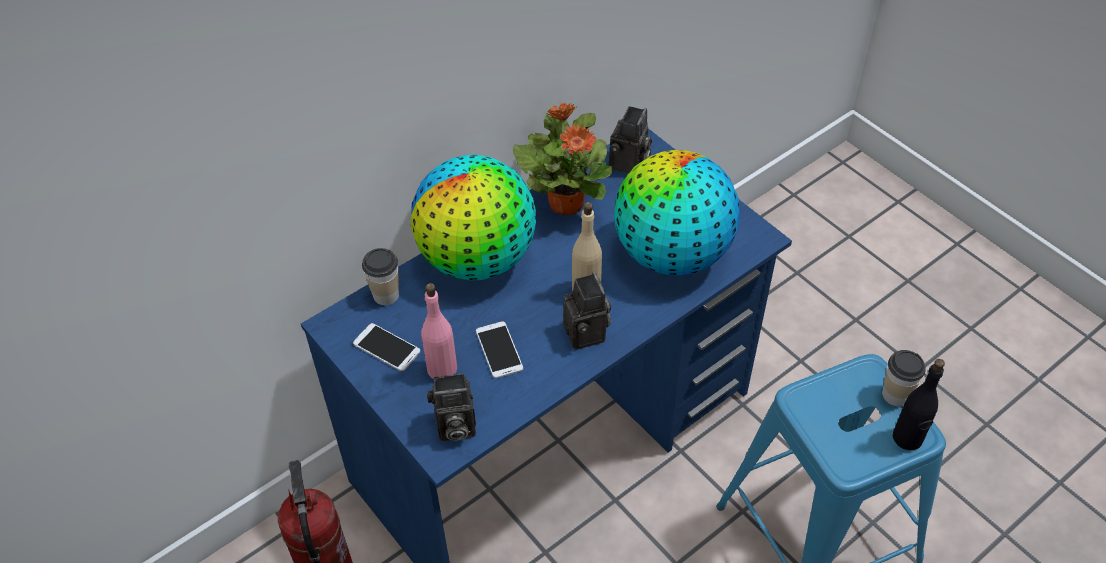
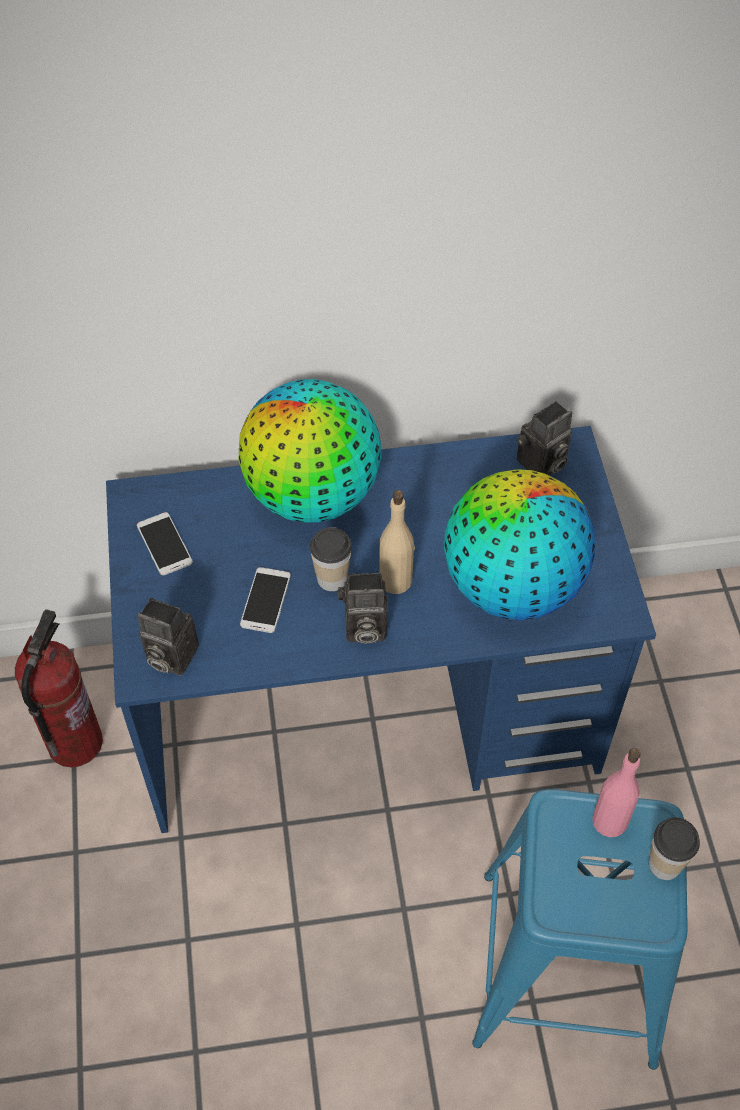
camera: 30 degrees right, 5 degrees up
(386, 295) = (201, 490): cup -> cup (332, 578)
(442, 368) = (199, 591): pink bottle -> pink bottle (609, 820)
(566, 202) = (444, 476): potted plant -> none
(588, 334) = (363, 628): camera -> camera turned 75 degrees clockwise
(907, 438) = (641, 918): black bottle -> none

